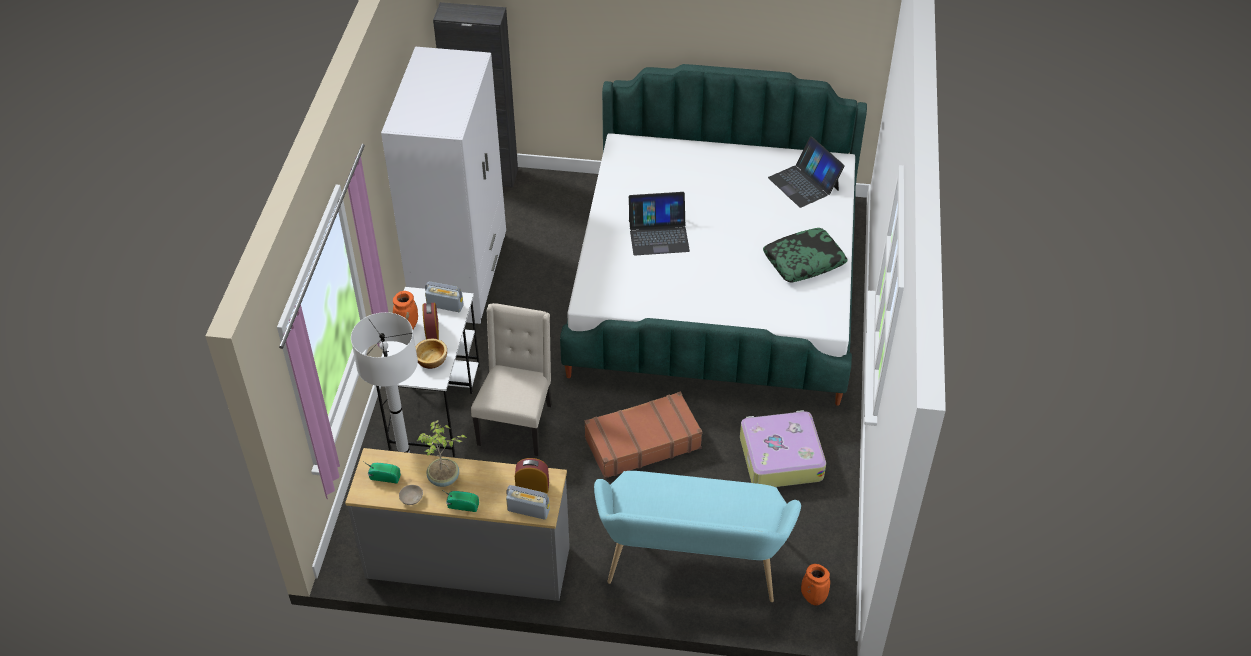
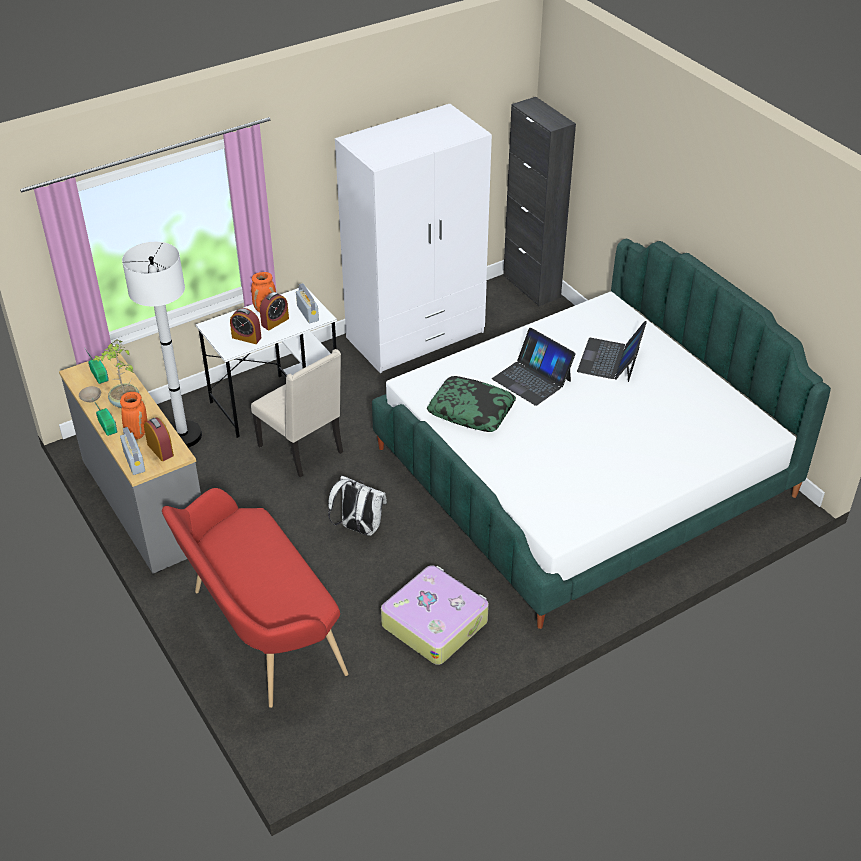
camera: 50 degrees right, 5 degrees down
(431, 359) = (246, 337): bowl -> alarm clock
(517, 424) = (303, 449): beige chair -> beige chair turned 75 degrees clockwise
(642, 442) = (359, 528): brown suitcase -> white backpack
(692, 566) = (259, 633): turquoise bench -> red bench
(804, 183) = (711, 426): laptop -> laptop (610, 360)
(804, 261) = (614, 477): pillow -> pillow (471, 411)
(812, 598) = (300, 733): orange vase -> orange vase (137, 433)

